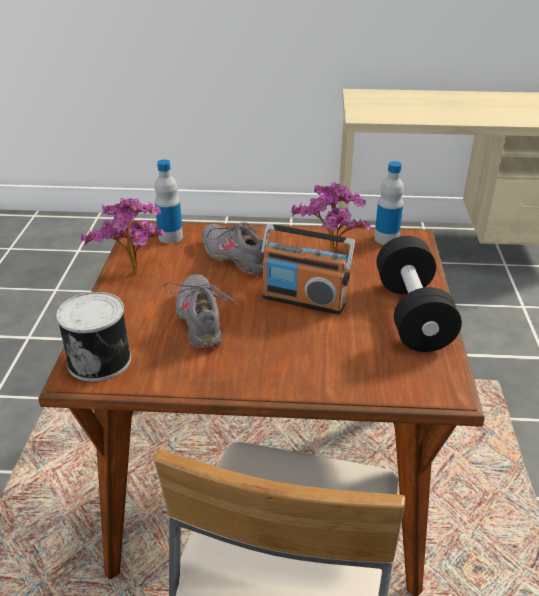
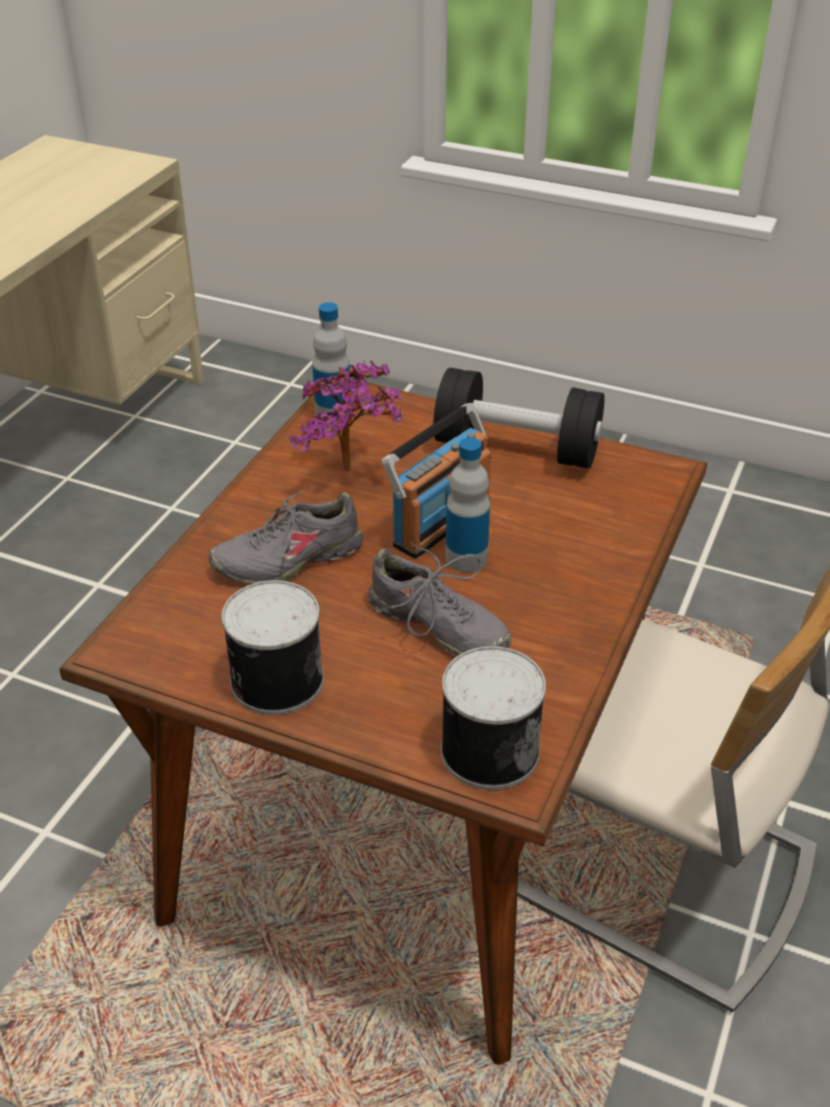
camera: 70 degrees left, 5 degrees up
(135, 276) = (274, 680): potted plant -> can
(170, 237) = (173, 618): bottle -> bottle (466, 558)
(201, 319) = (437, 627): grey shoe -> grey shoe turned 150 degrees counterclockwise

